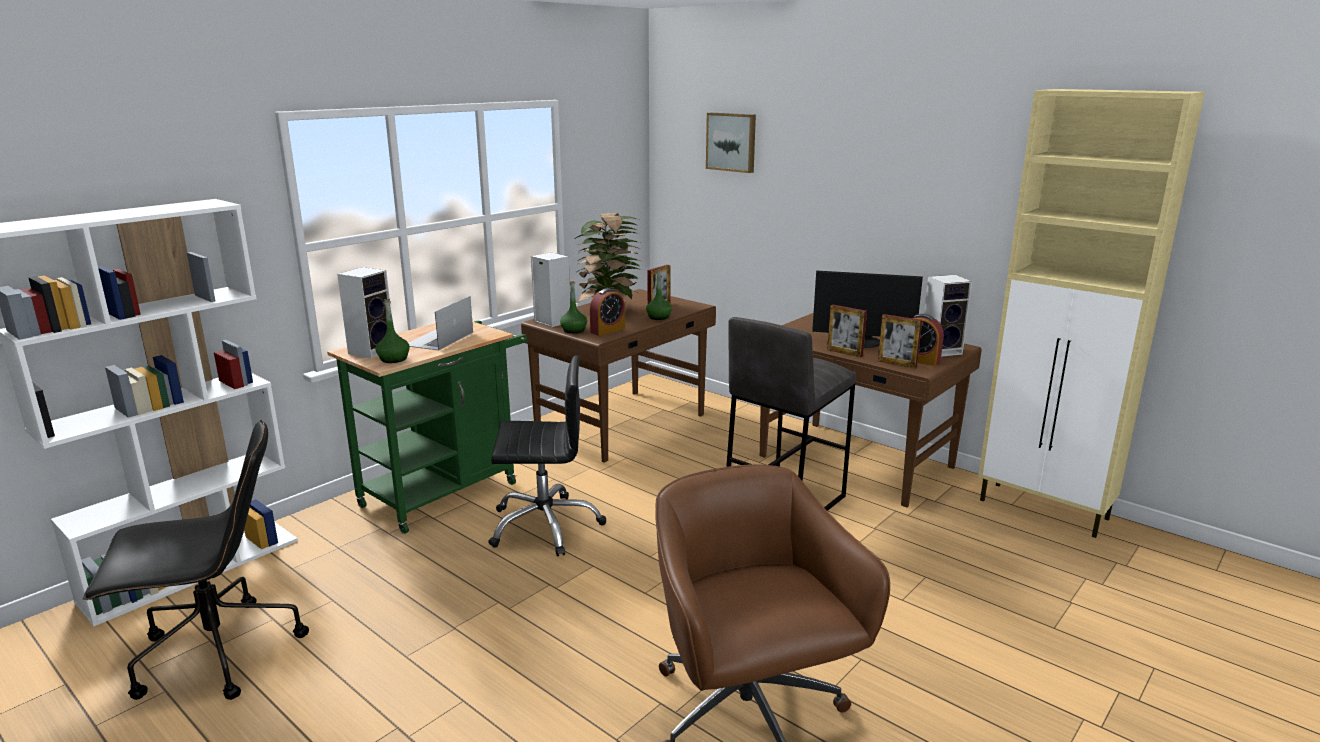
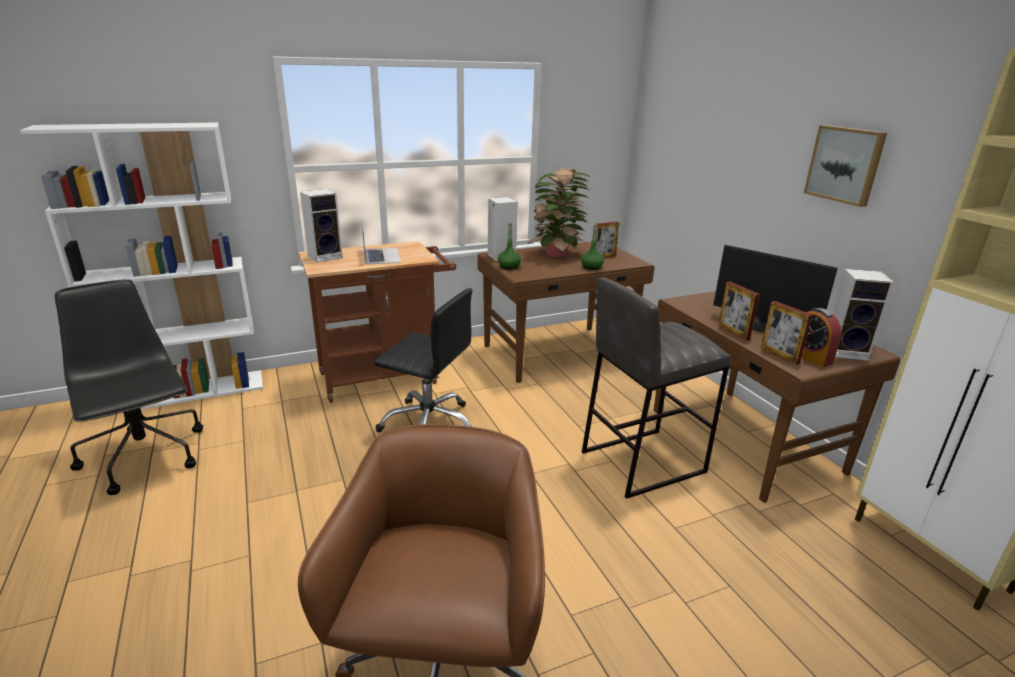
camera: 25 degrees right, 5 degrees up
(215, 654) = (146, 457): black office chair -> black office chair turned 135 degrees counterclockwise
(393, 359) = (330, 266): green bottle -> none
(439, 339) = (381, 255): laptop -> laptop turned 120 degrees clockwise
(447, 491) = (385, 376): green cart -> brown cart
(607, 330) = (536, 271): alarm clock -> none
(732, 142) = (700, 111): picture -> picture (845, 164)

